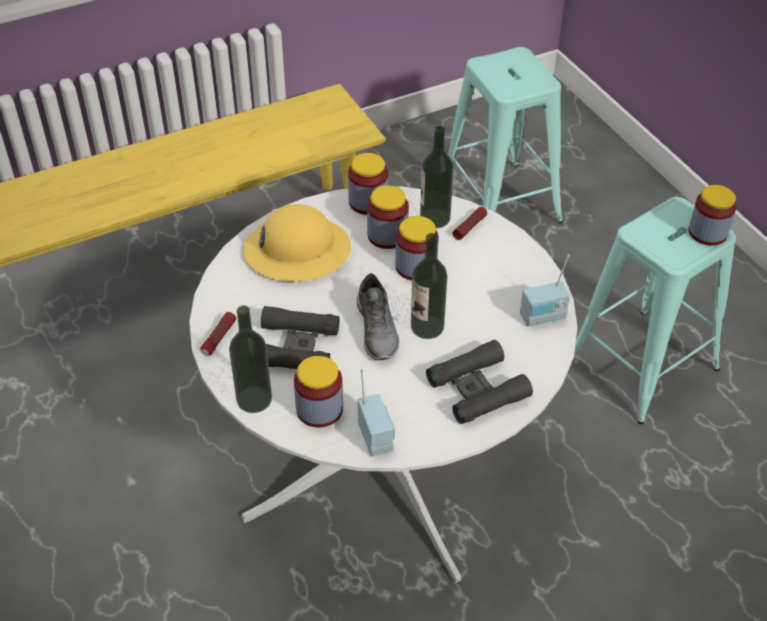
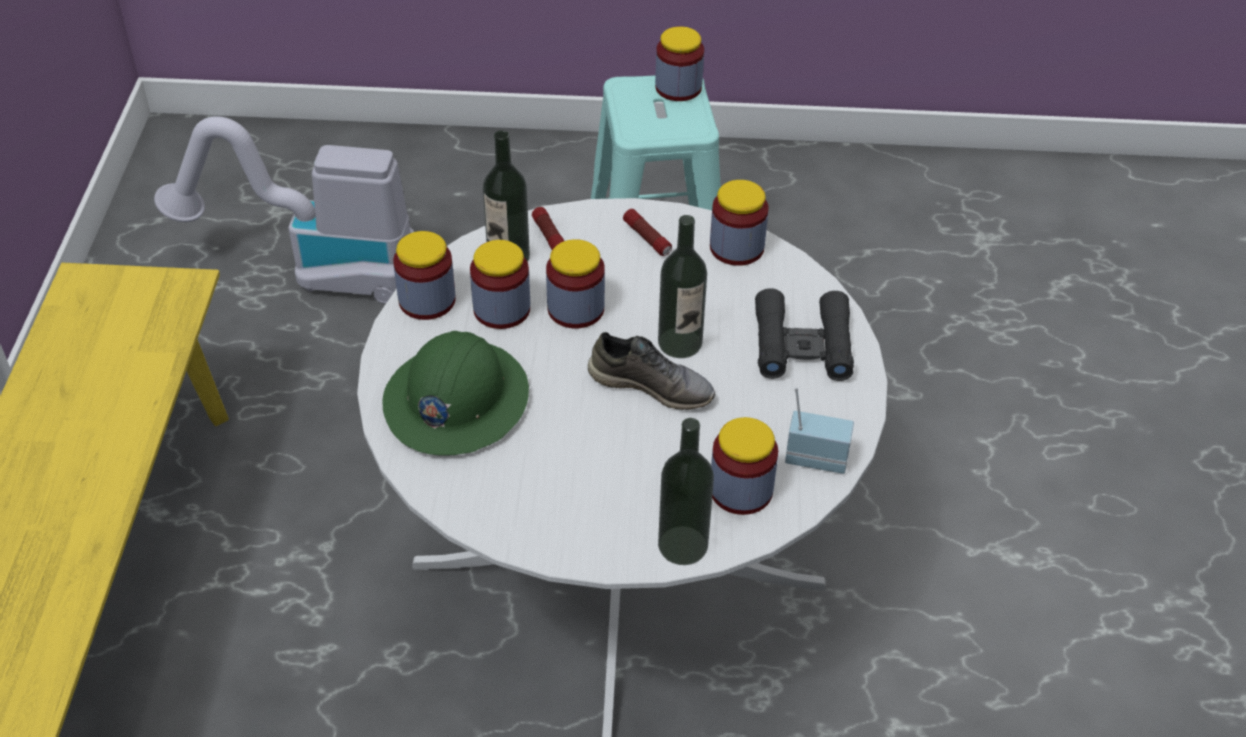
camera: 60 degrees left, 0 degrees up
(219, 338) = (552, 540): flashlight -> flashlight (647, 238)
(295, 347) = (624, 471): black binoculars -> none
(297, 250) = (455, 401): yellow hard hat -> green hard hat
(499, 203) = (314, 270): turquoise stool -> vacuum cleaner
(543, 318) = (736, 247): radio -> jar

